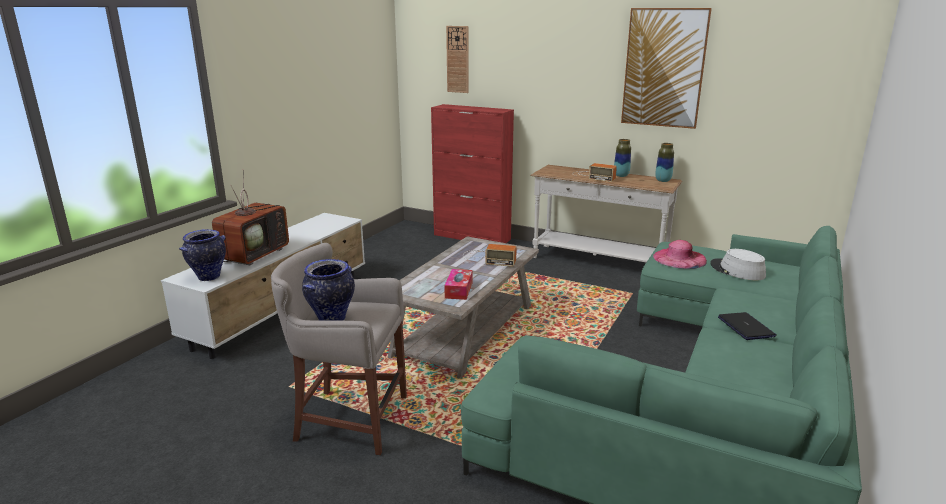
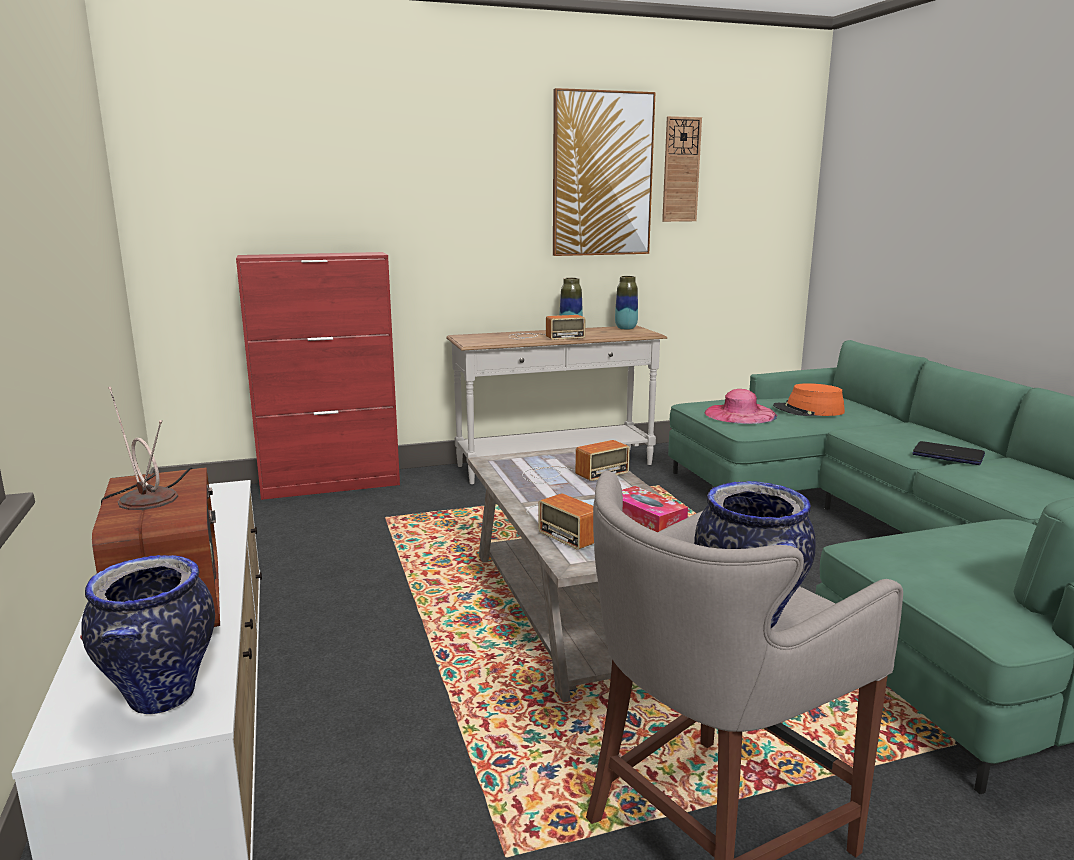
camera: 45 degrees left, 5 degrees down
(430, 277) = (564, 523): none -> radio
(458, 59) = (259, 171): wall clock -> wall clock (681, 170)
(737, 270) = (808, 410): grey hat -> orange hat

